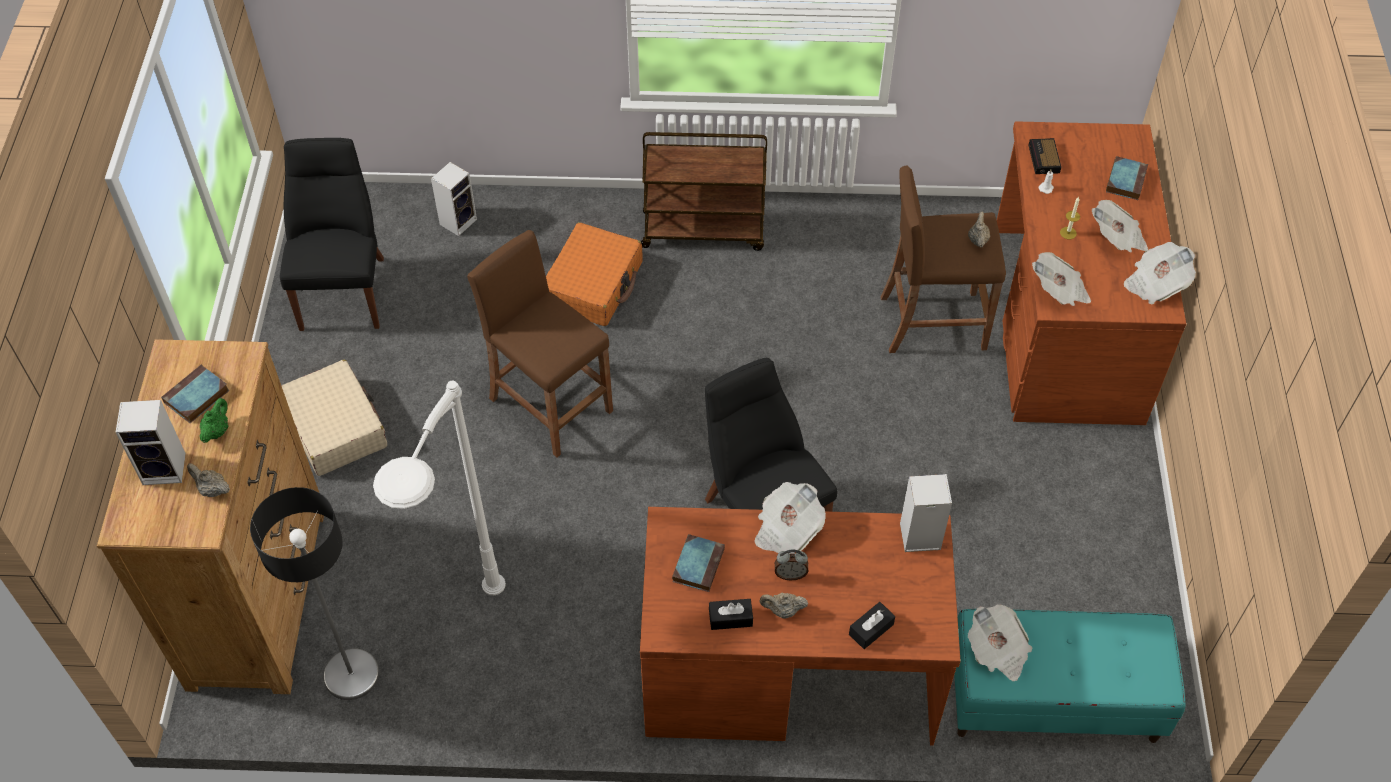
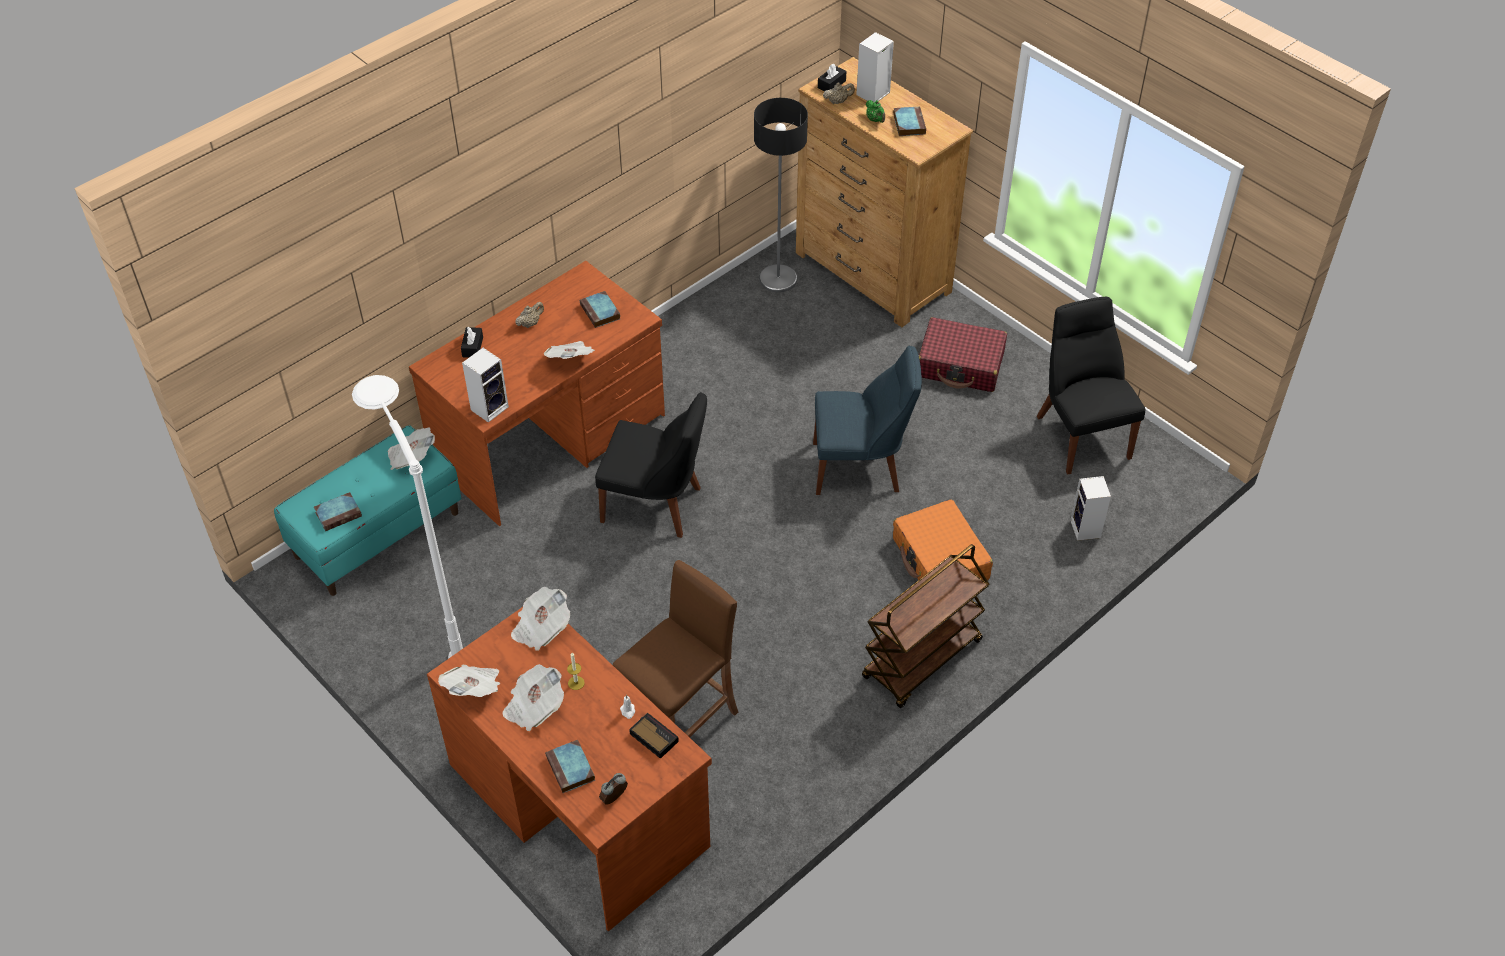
camera: 135 degrees right, 5 degrees down
(335, 427) = (961, 365): beige suitcase -> red suitcase
(344, 289) = (1080, 434): black chair -> black chair turned 150 degrees counterclockwise
(467, 650) = (735, 327): white floor lamp -> white floor lamp (434, 612)
(550, 404) = (860, 467): brown stool -> blue chair
(730, 618) = (555, 302): black tissue box -> black tissue box (831, 84)
(790, 574) = (545, 341): alarm clock -> alarm clock (615, 798)
(977, 240) = (654, 667): beige teapot -> none
(1120, 642) = (339, 513): none -> book

